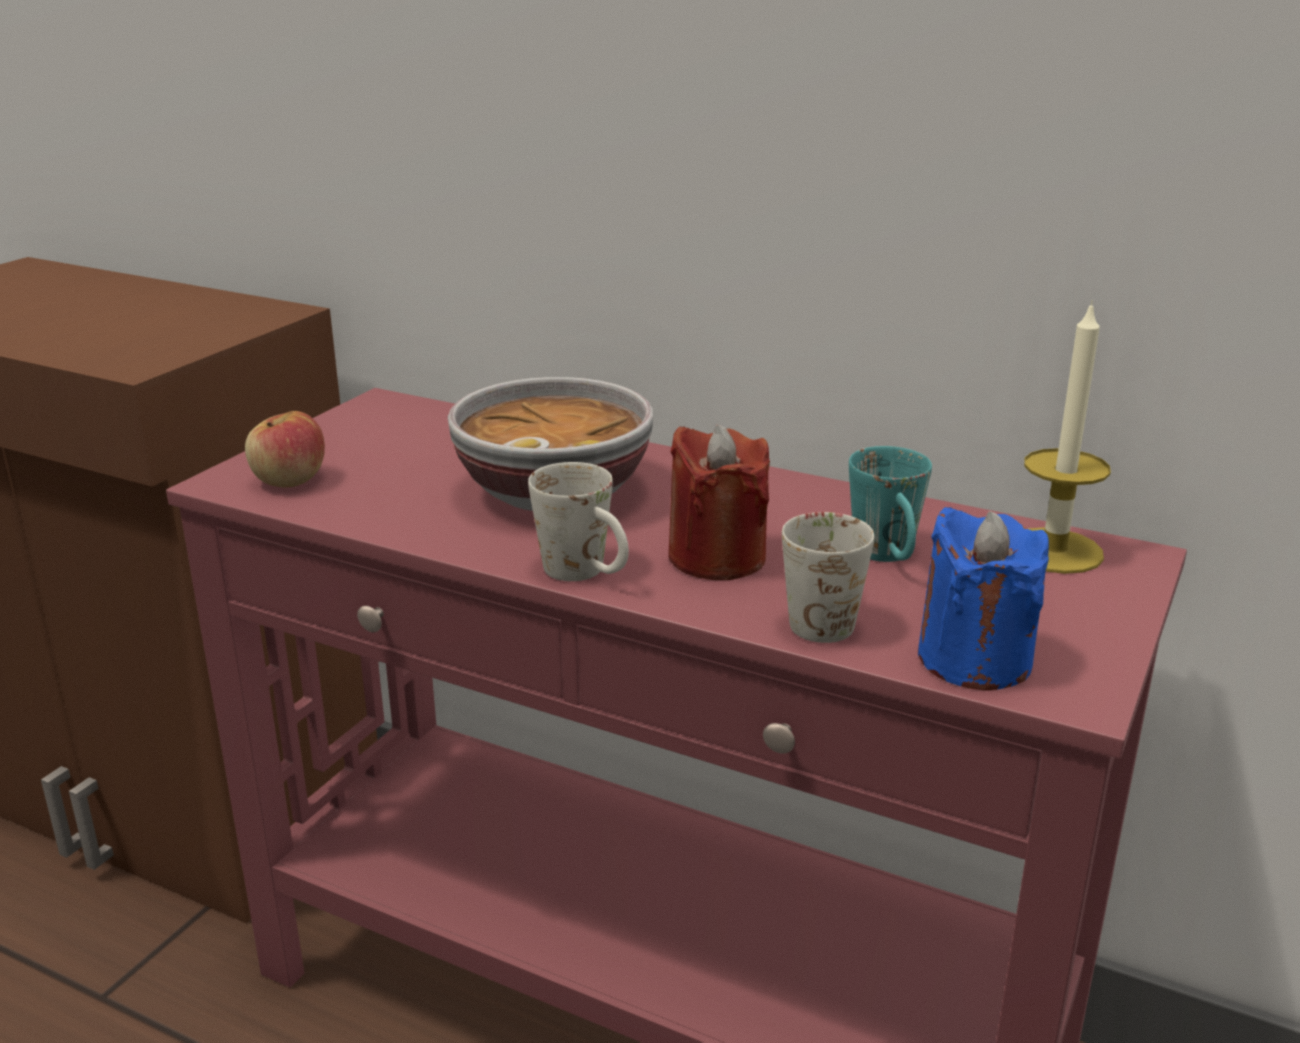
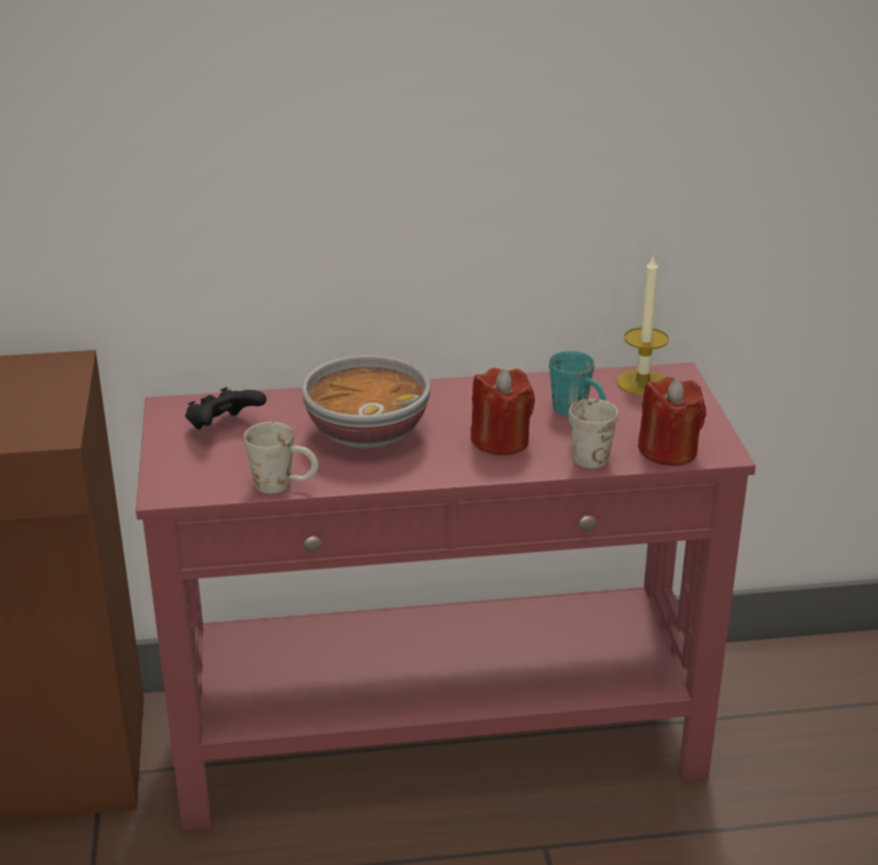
camera: 35 degrees left, 5 degrees up
(289, 480) = (204, 478): apple -> none
(399, 438) = (224, 428): none -> black game controller
(587, 574) = (452, 473): white mug -> white mug (284, 485)
(974, 659) = (668, 451): blue candle -> red candle

